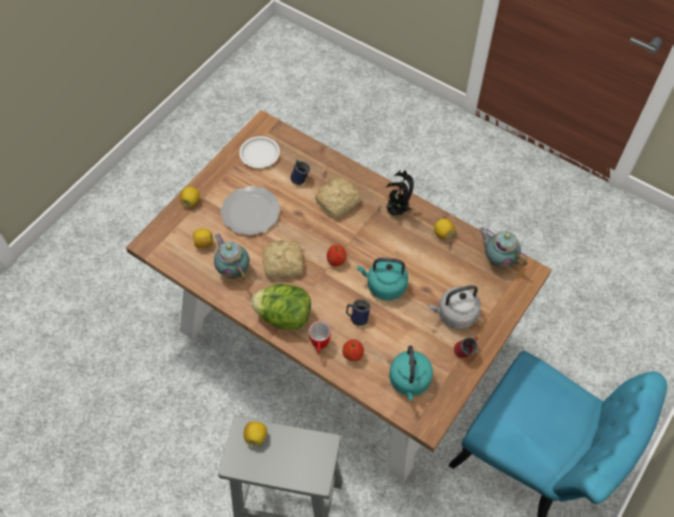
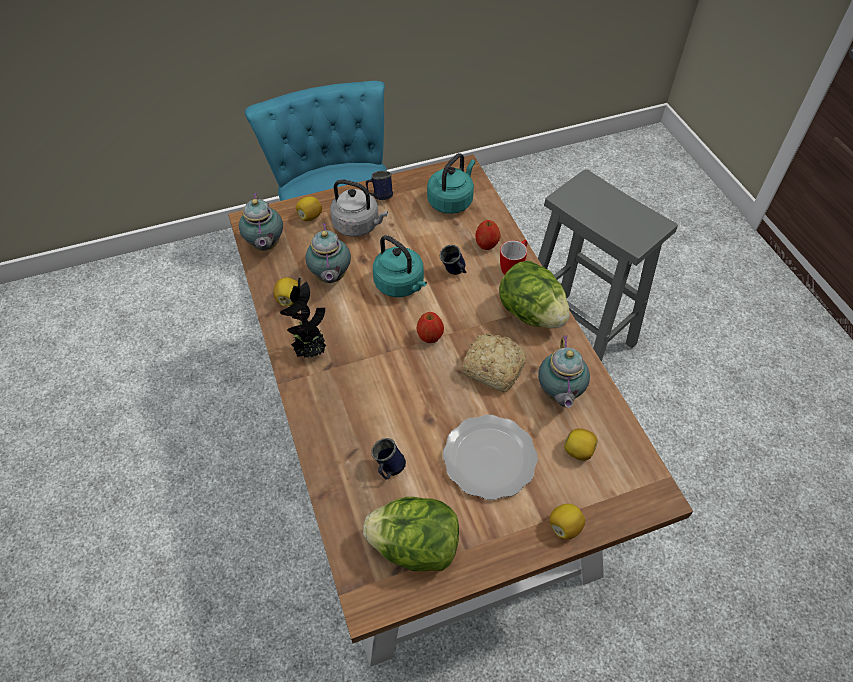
camera: 145 degrees left, 5 degrees down
(256, 436) = (626, 232): lemon -> lemon (310, 217)
(259, 154) = (415, 546): white plate -> lettuce
(338, 201) = (367, 404): bread -> none
(433, 263) = (330, 278): none -> teapot
(466, 351) = (379, 196): red mug -> blue mug

